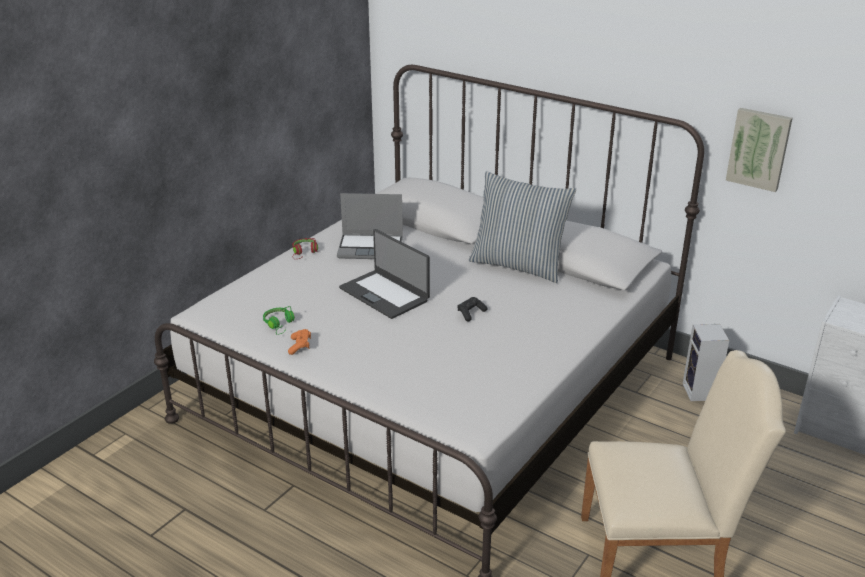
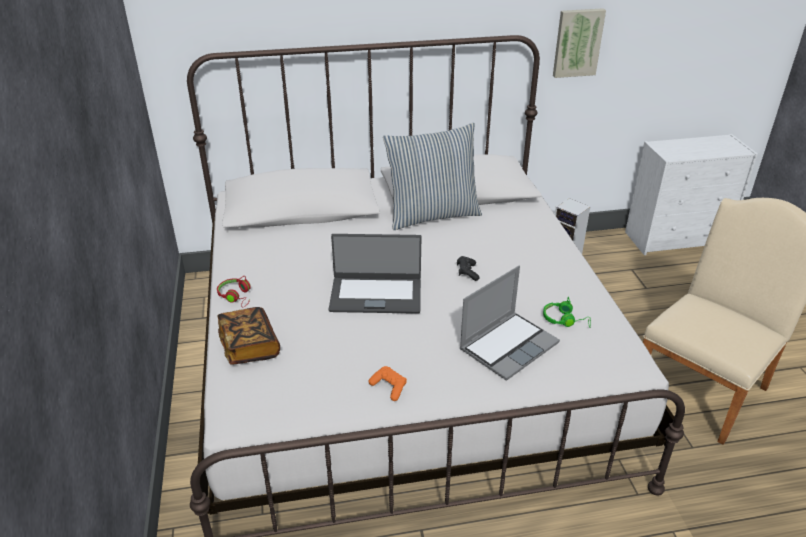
camera: 45 degrees left, 5 degrees up
(266, 282) = (249, 347): none -> book
(279, 325) = (335, 379): green headphones -> green headphones (565, 320)
(371, 248) = (292, 259): laptop -> laptop (508, 345)

